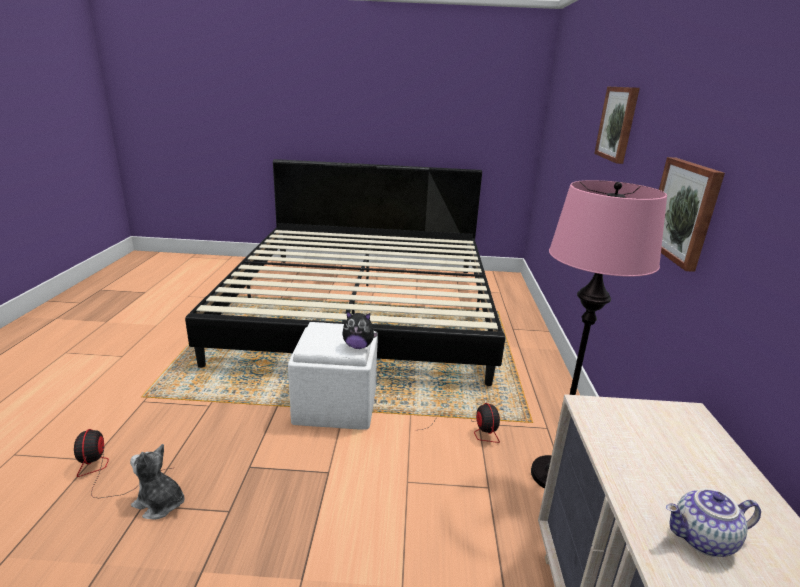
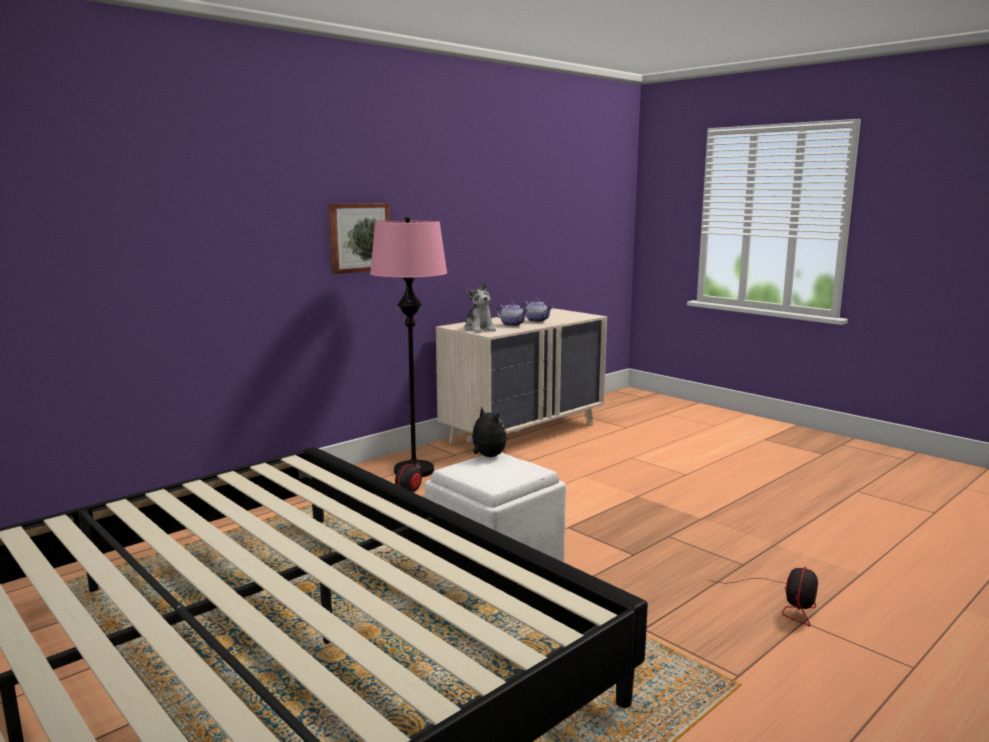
camera: 135 degrees left, 10 degrees down
(160, 503) = (727, 560): plush toy -> plush toy (479, 329)
(618, 123) = (191, 189): picture -> none
(664, 475) = (512, 325): none -> teapot

